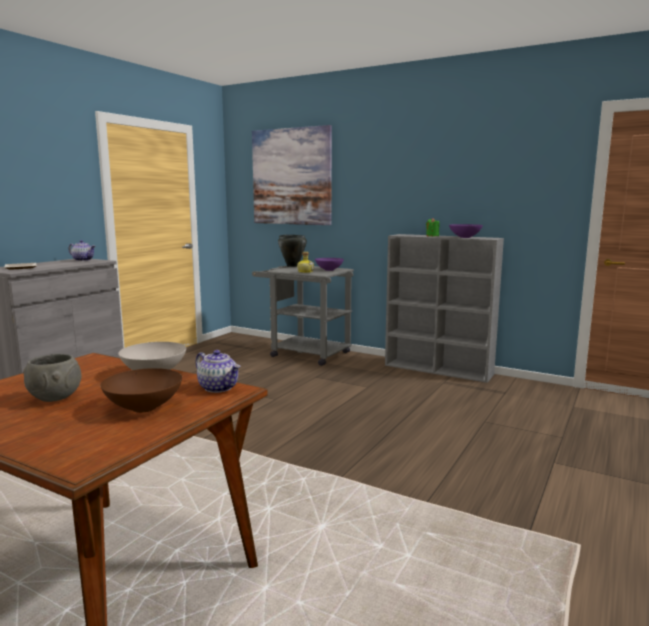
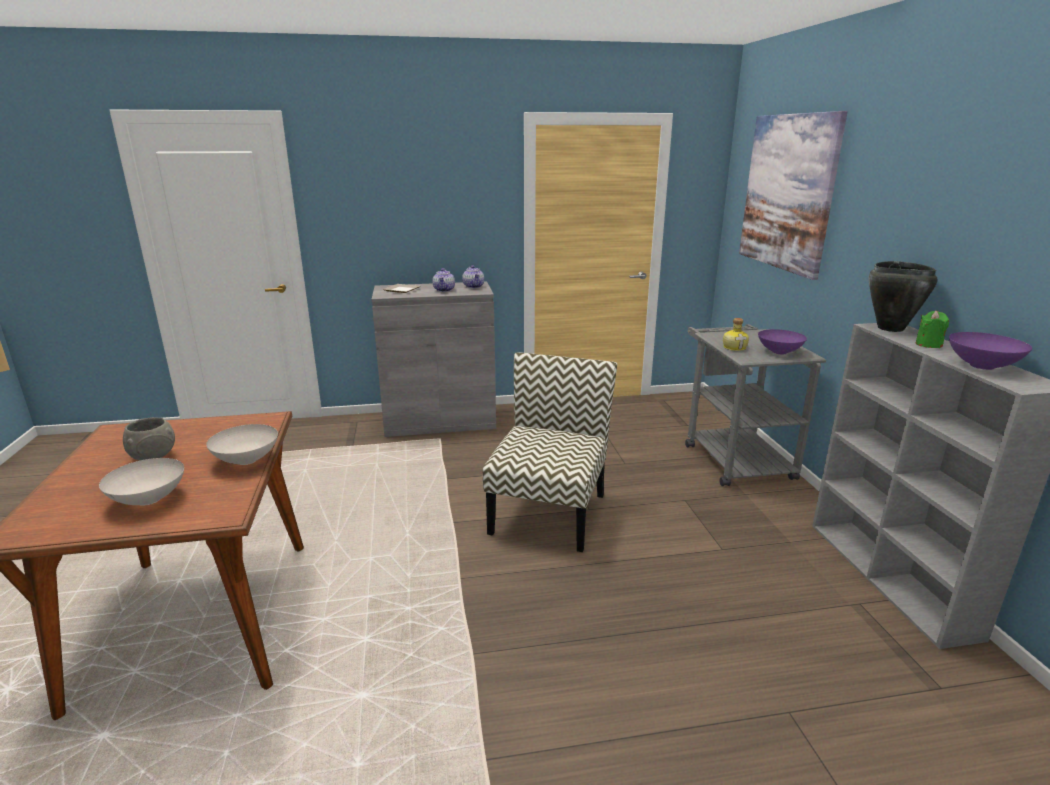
camera: 50 degrees right, 10 degrees up
(145, 407) = (150, 499): brown bowl -> white bowl
(219, 388) = (225, 505): teapot -> teapot (444, 290)
(254, 409) = (548, 512): none -> chair
(292, 266) = (749, 330): black cooking pot -> black cooking pot (890, 328)

